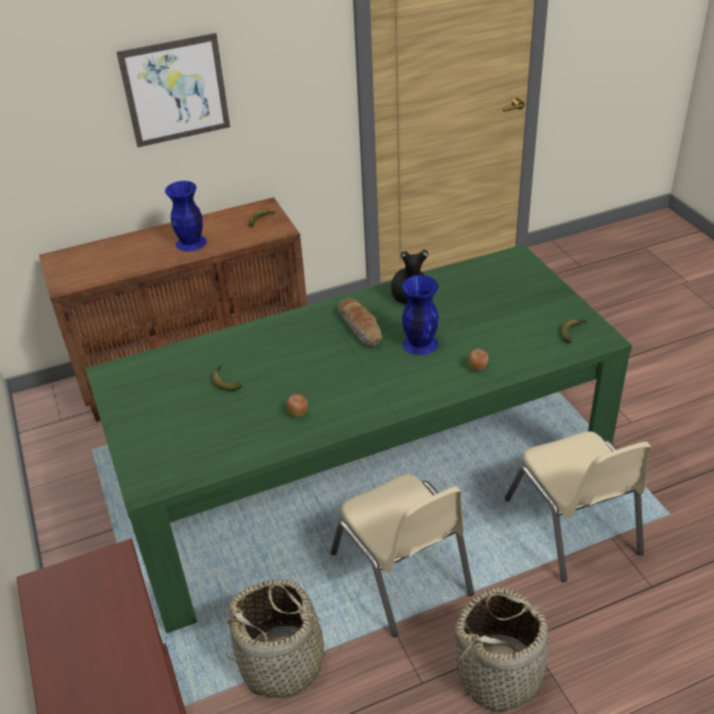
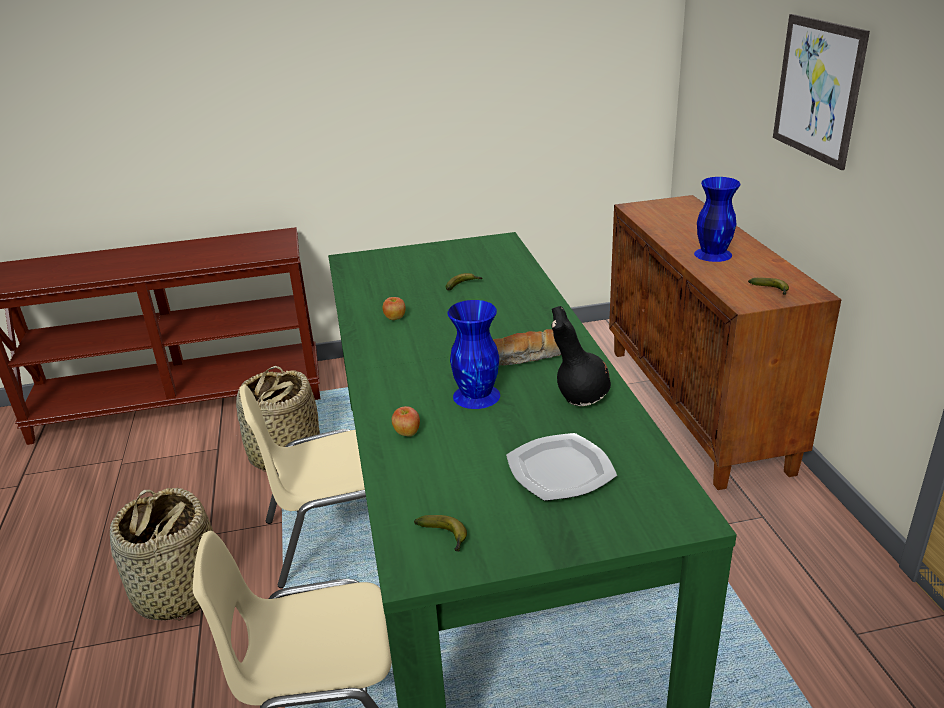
camera: 100 degrees right, 10 degrees down
(493, 299) = (560, 469): none -> plate

